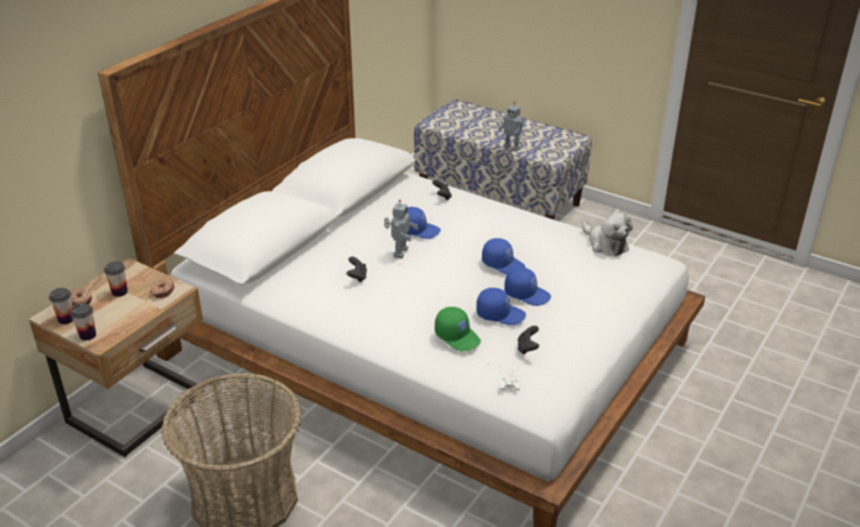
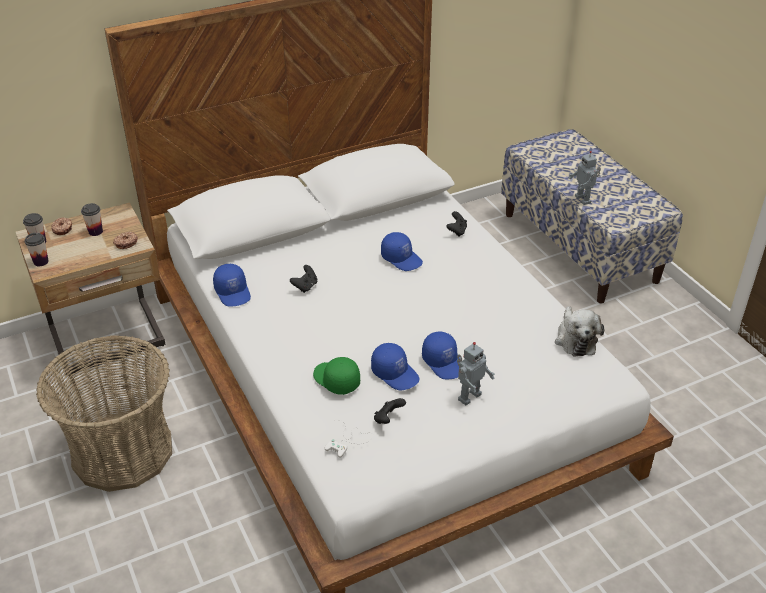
camera: 30 degrees right, 5 degrees up
(399, 252) = (364, 275): toy robot -> toy robot (468, 396)
(458, 336) = (336, 380): green cap -> green cap turned 150 degrees clockwise
(503, 264) = (450, 322): blue cap -> blue cap (233, 292)

